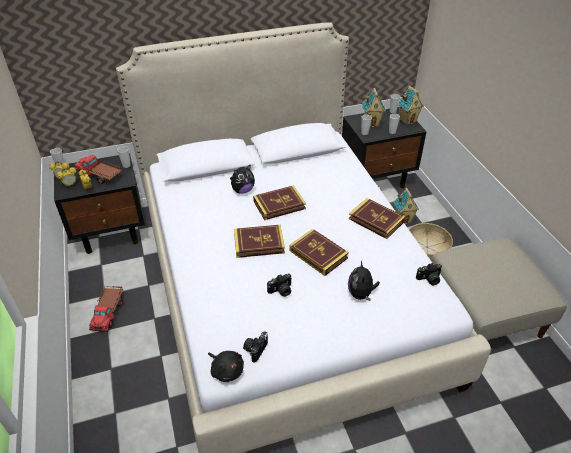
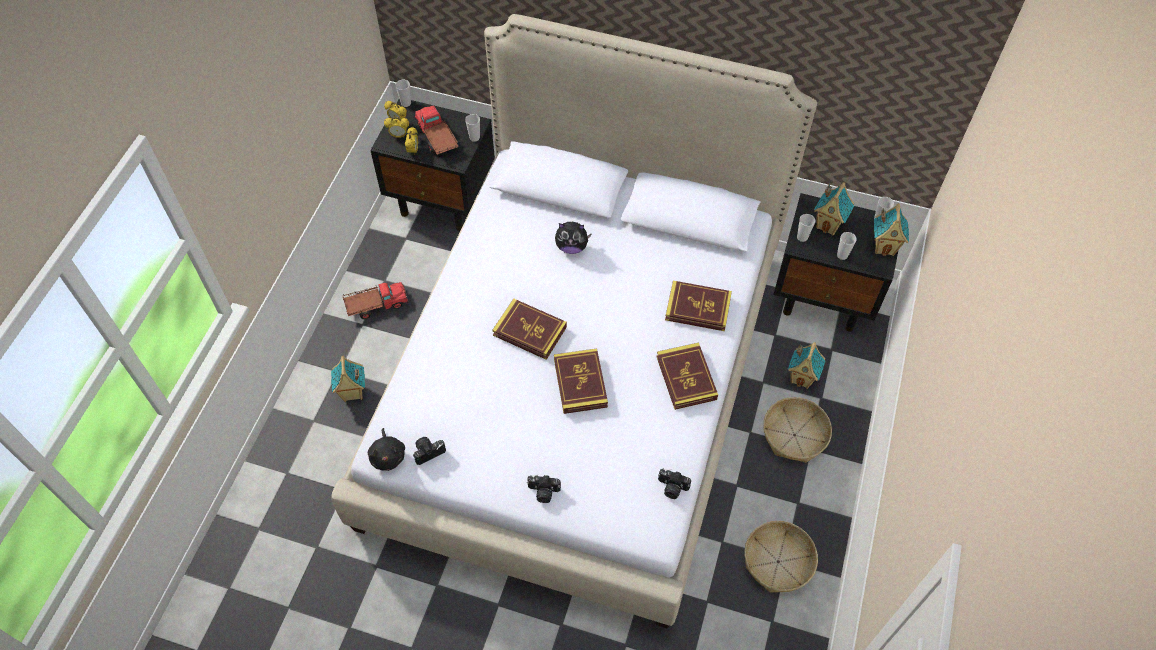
camera: 35 degrees right, 15 degrees up
(108, 312) = (376, 304): toy truck -> toy truck turned 150 degrees counterclockwise
(133, 377) = (352, 393): none -> toy house
(279, 205) = (594, 292): book -> book (698, 308)
(281, 291) = (503, 404): camera -> camera (543, 492)
(361, 294) = (582, 458): plush toy -> none
(484, 313) = (778, 562): beige ottoman -> basket

